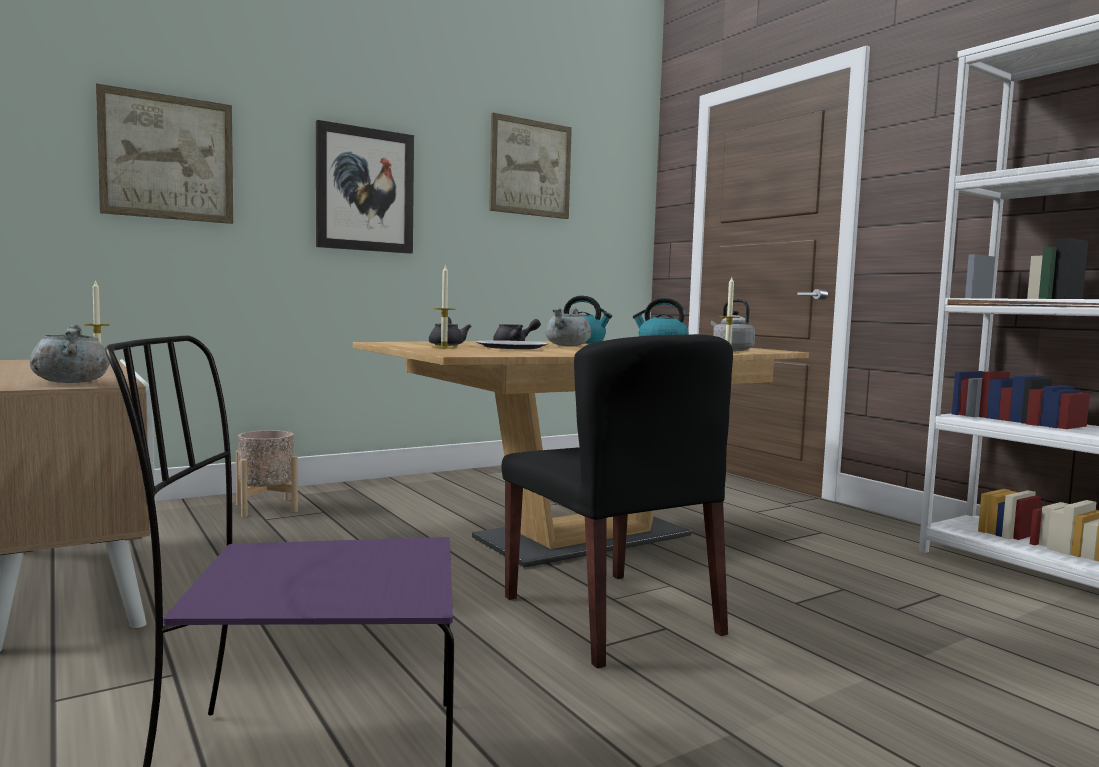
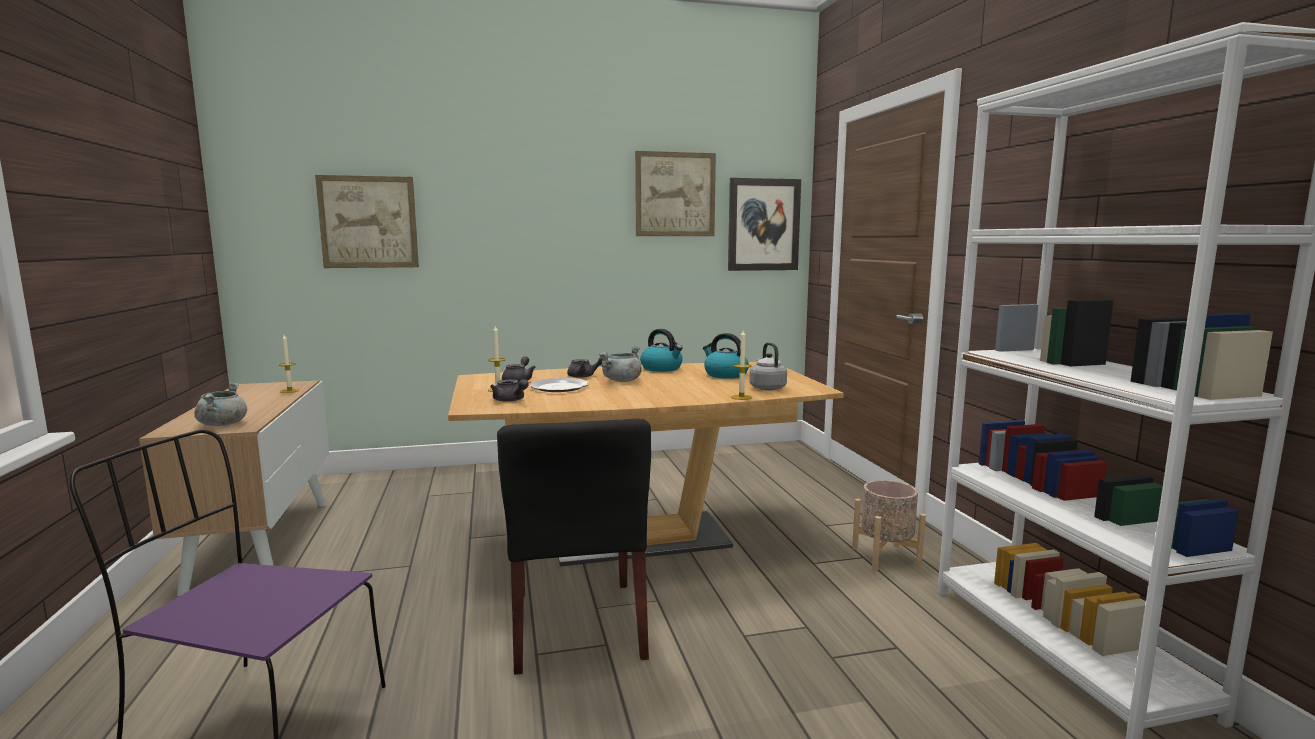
camera: 20 degrees right, 5 degrees up
(266, 508) = (438, 484): beige planter -> beige planter (885, 557)
(365, 190) = (523, 230): picture -> picture (763, 225)
(486, 351) = (510, 400): none -> grey teapot

